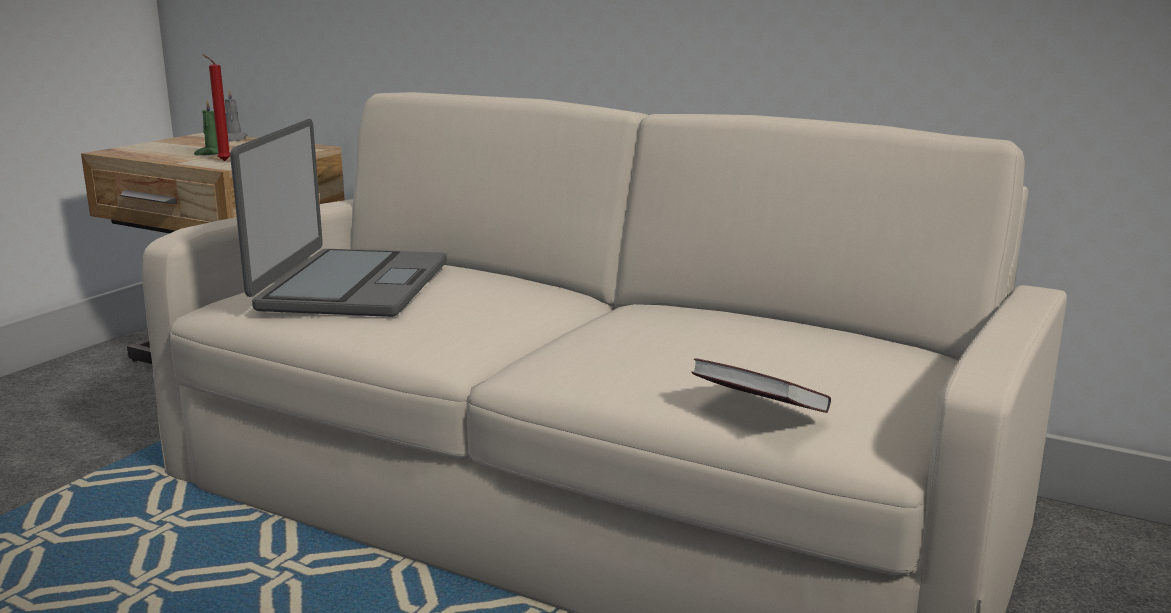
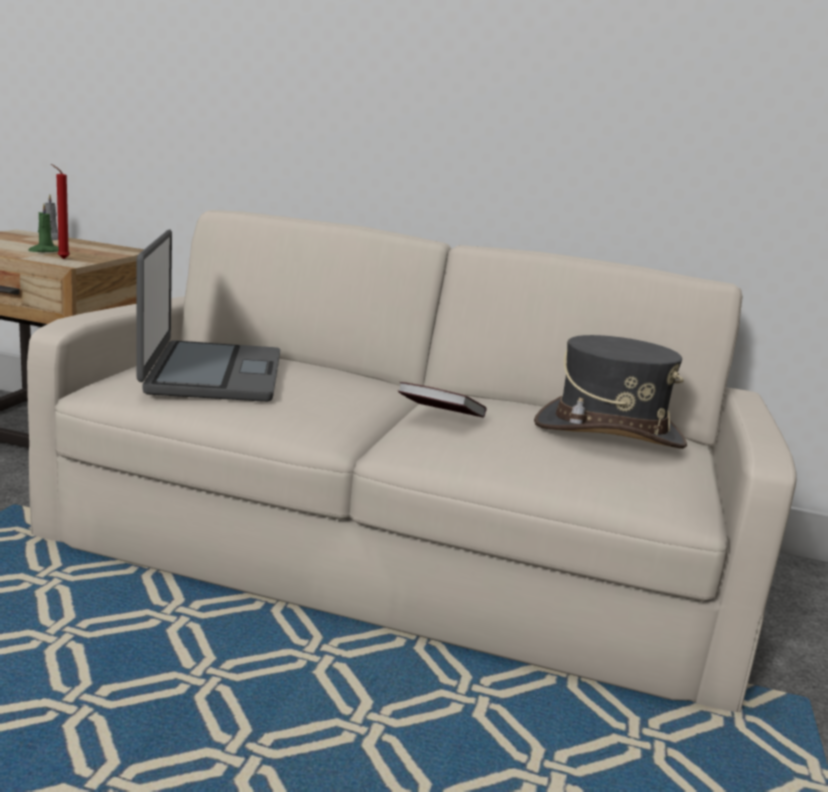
camera: 15 degrees left, 0 degrees up
(758, 411) = (599, 481): book -> book (440, 417)
(819, 349) = (608, 433): none -> grey hat

